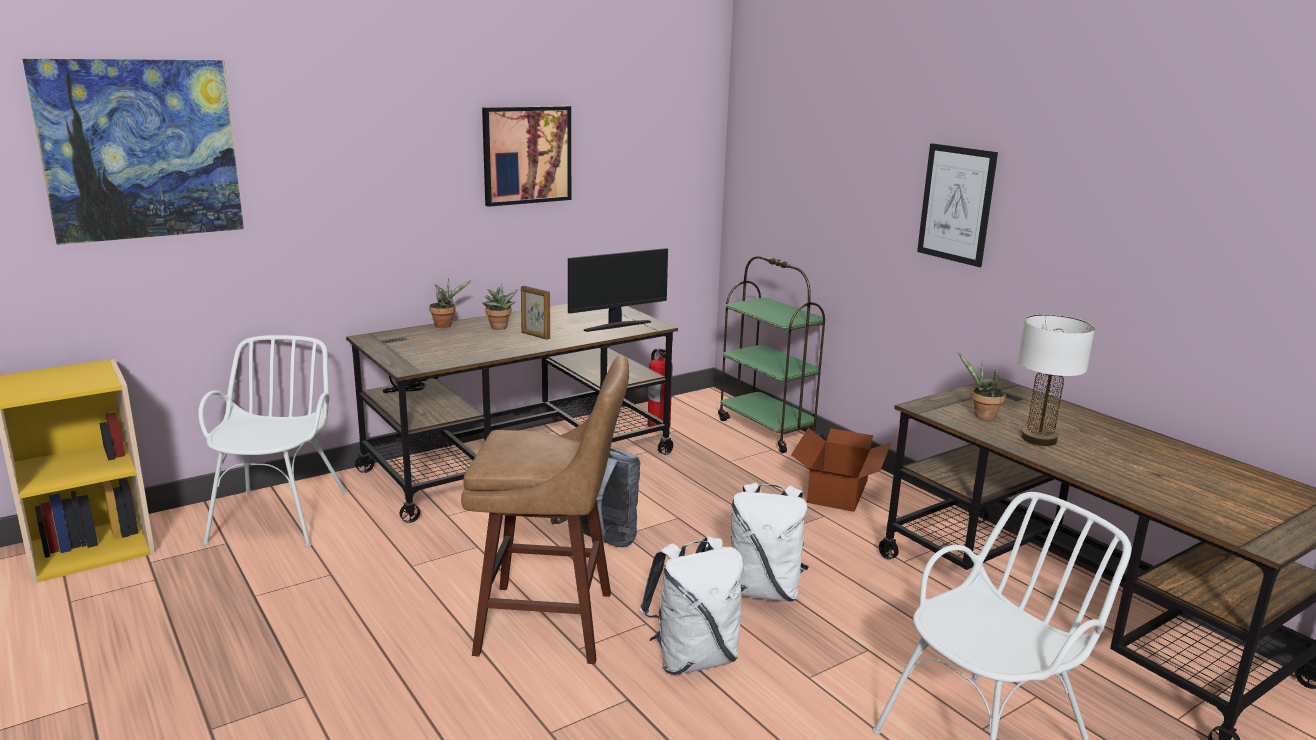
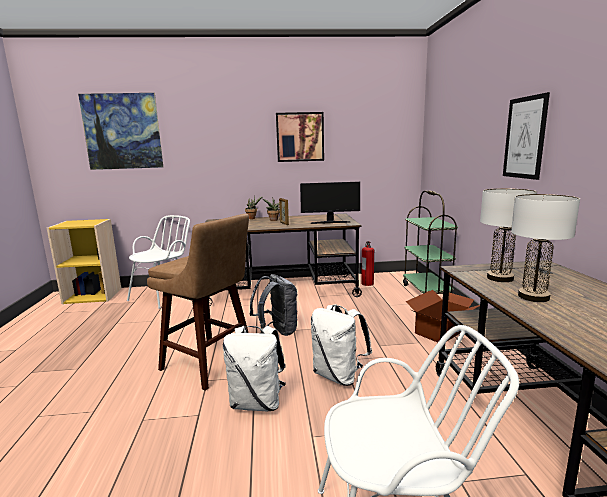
camera: 30 degrees right, 5 degrees down
(981, 416) = (500, 278): potted plant -> table lamp

